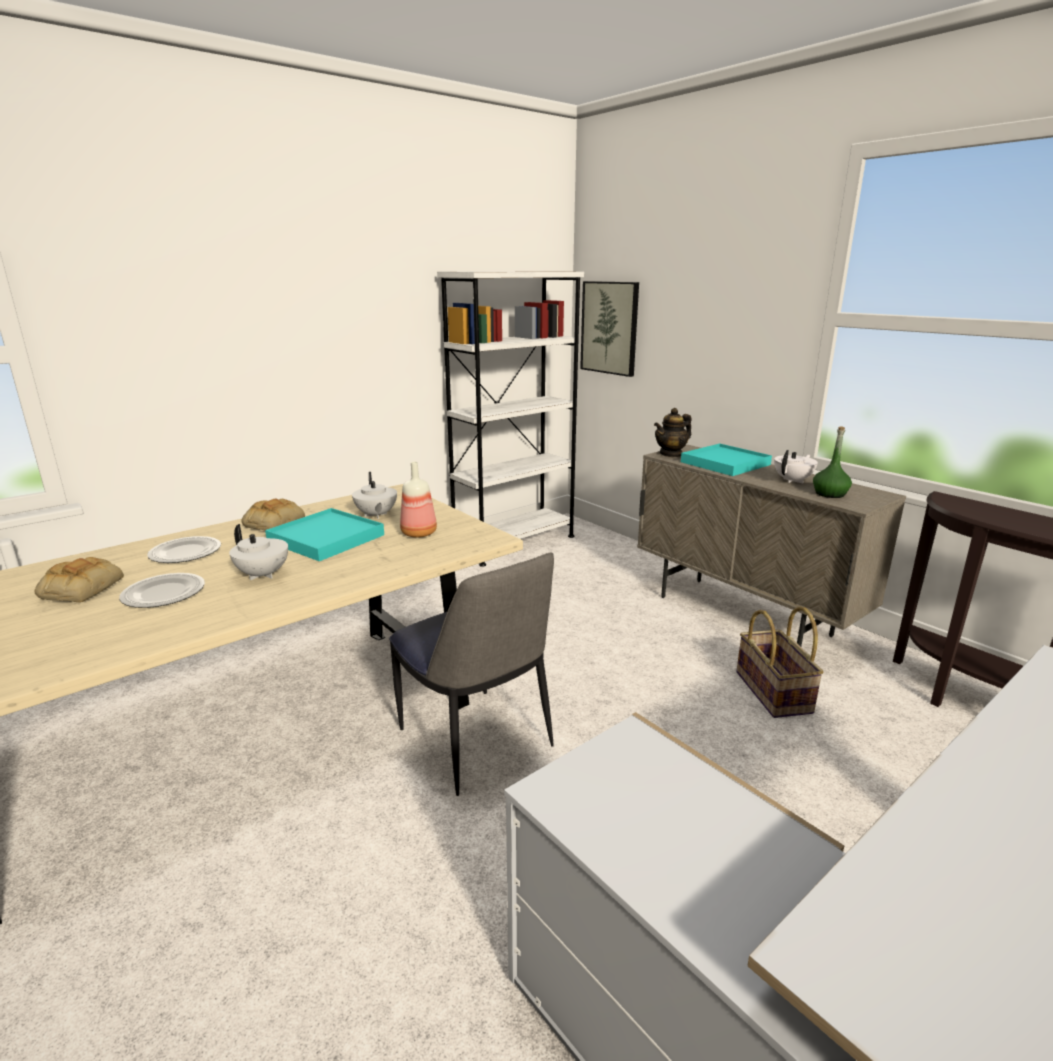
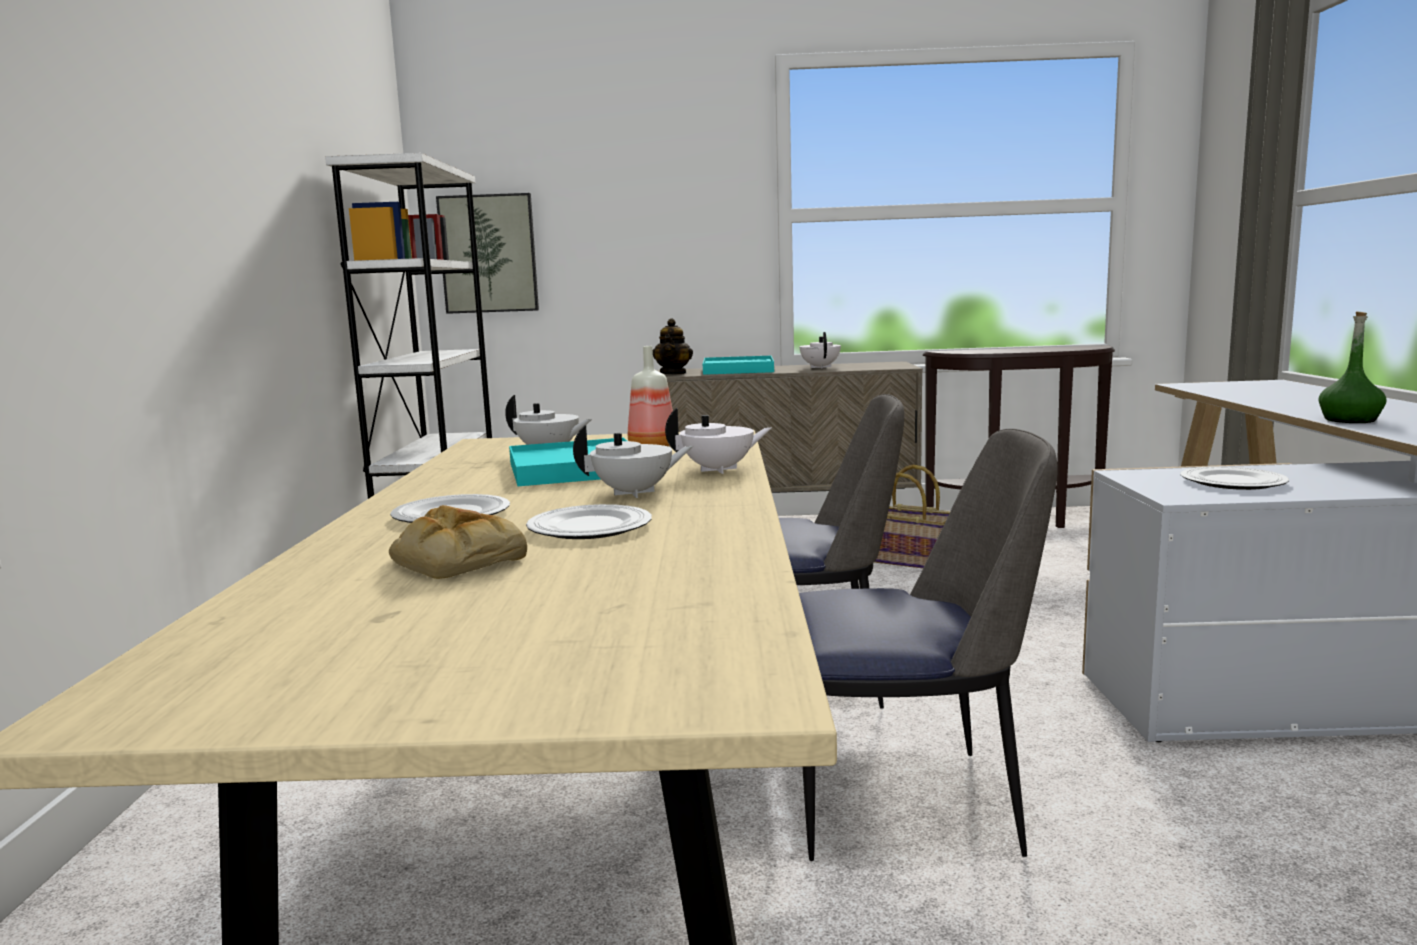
camera: 50 degrees left, 10 degrees down
(274, 522) = (448, 481): bread -> none
(319, 866) = (908, 804): none -> chair
(353, 575) = (719, 470): none -> white teapot
(661, 817) = (1234, 482): none -> plate
(830, 494) = (868, 367): green bottle -> green bottle (1350, 420)

